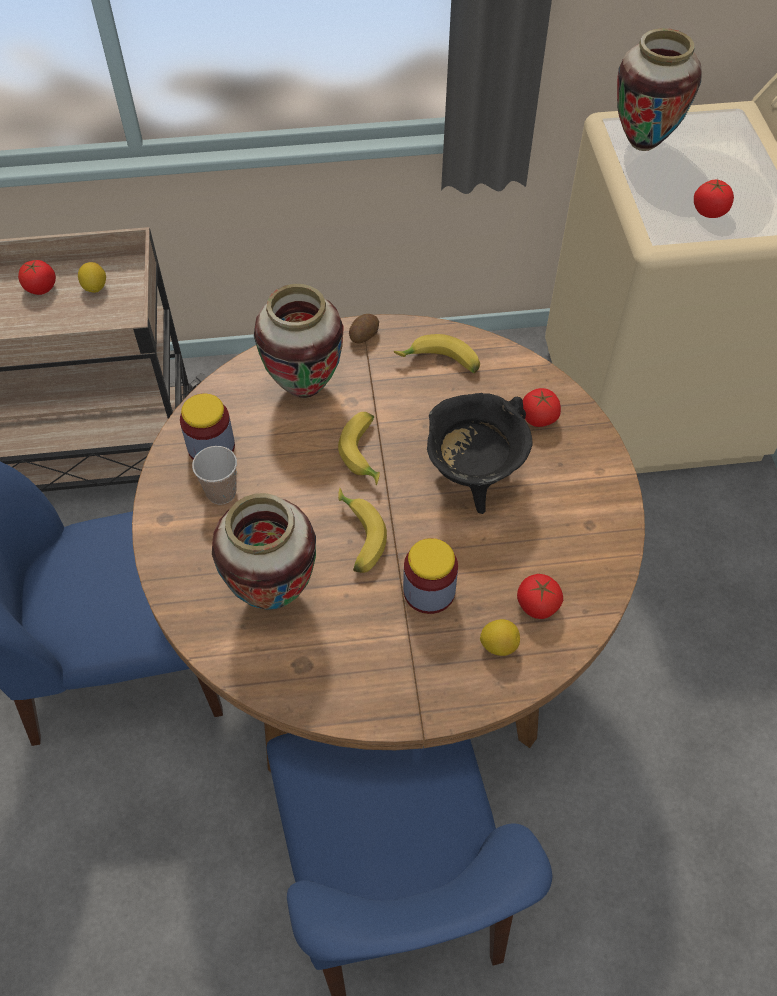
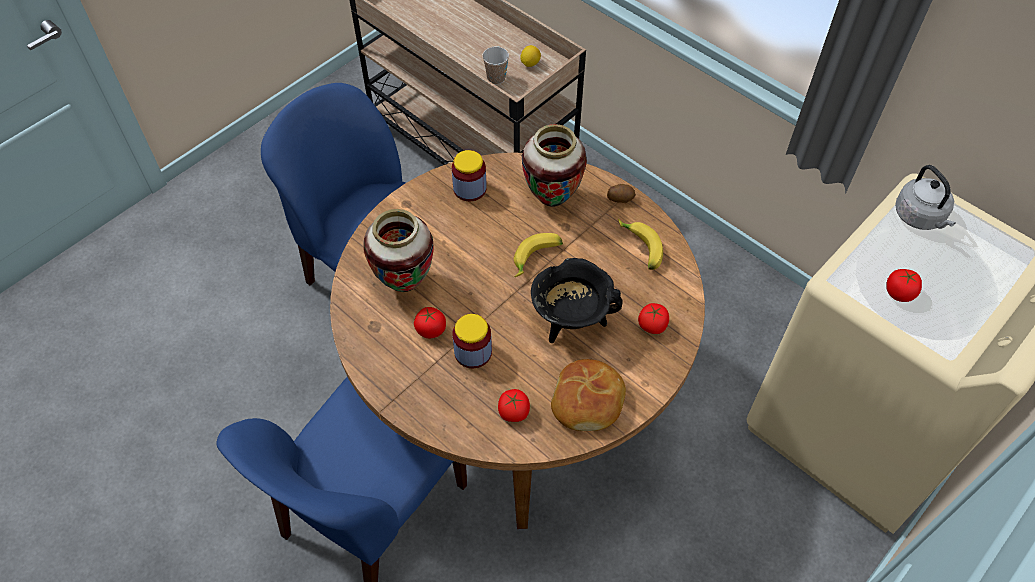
camera: 50 degrees right, 0 degrees up
(41, 287) = (505, 43): tomato -> tomato (431, 329)
(221, 492) = (445, 215): cup -> cup (496, 78)
(356, 537) = (476, 294): banana -> none
(498, 645) = (469, 410): lemon -> none
(580, 531) = (588, 401): none -> bread
(643, 143) = (920, 217): vase -> grey kettle

